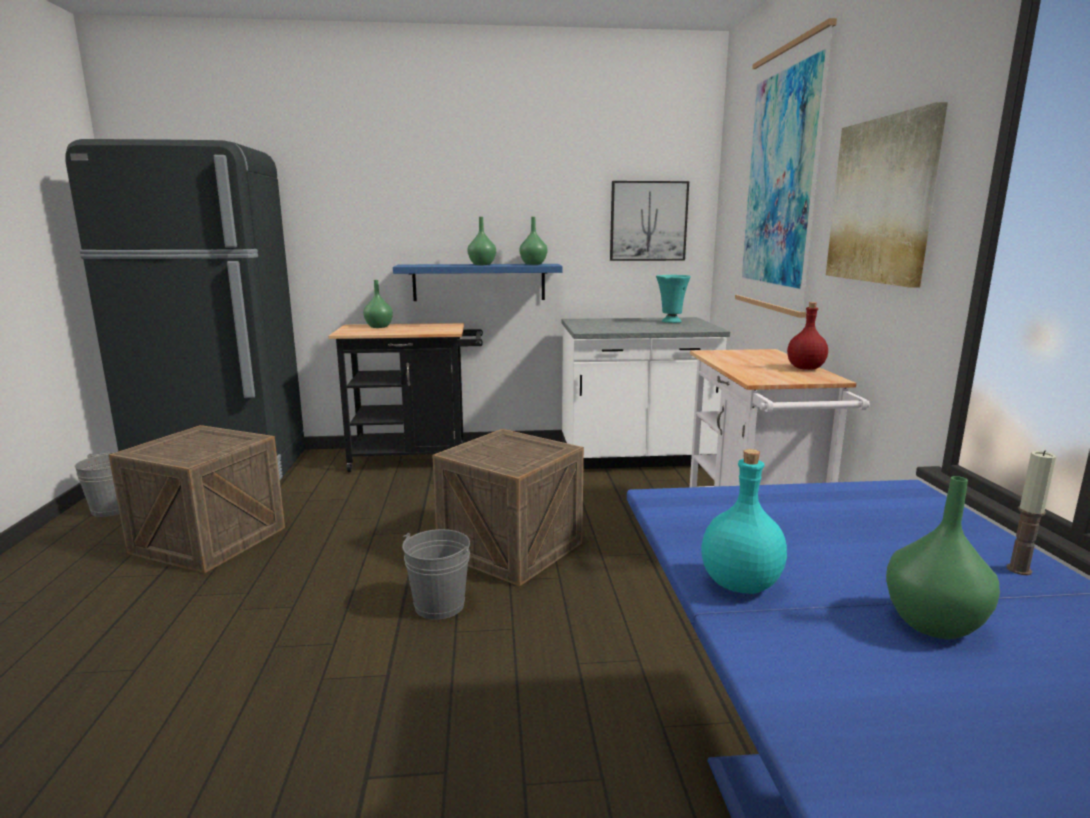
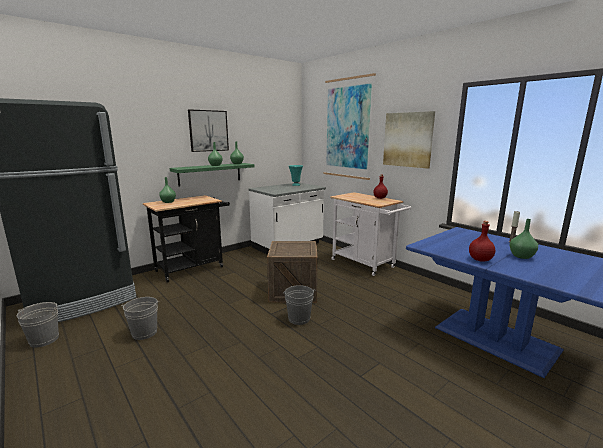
camera: 35 degrees left, 0 degrees up
(209, 540) = (144, 333): crate -> grey bucket
(479, 282) = (210, 174): blue shelf -> green shelf
(648, 221) = (278, 142): picture -> picture (208, 131)
(739, 583) = (479, 260): turquoise bottle -> red bottle

